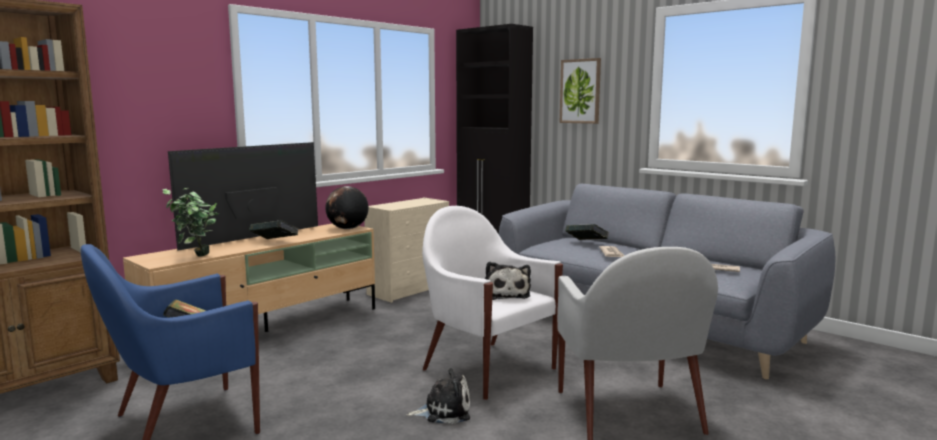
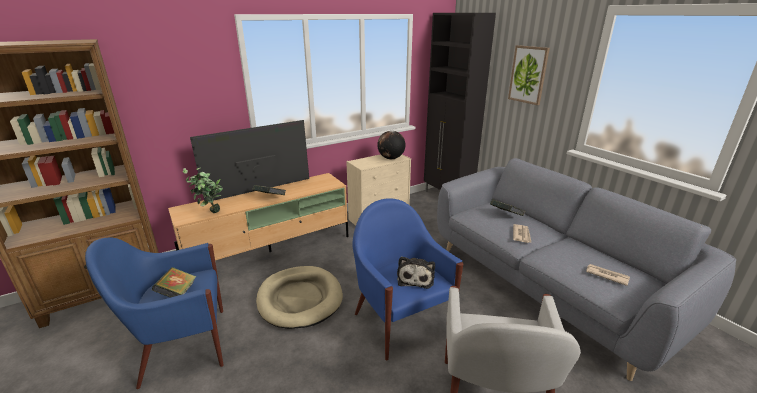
camera: 15 degrees right, 15 degrees up
(337, 366) = (300, 299): none -> beige dog bed
(347, 229) = (328, 183): globe -> globe (391, 158)
(444, 411) = (352, 368): plush toy -> none
(487, 368) = (401, 321): white armchair -> blue armchair

